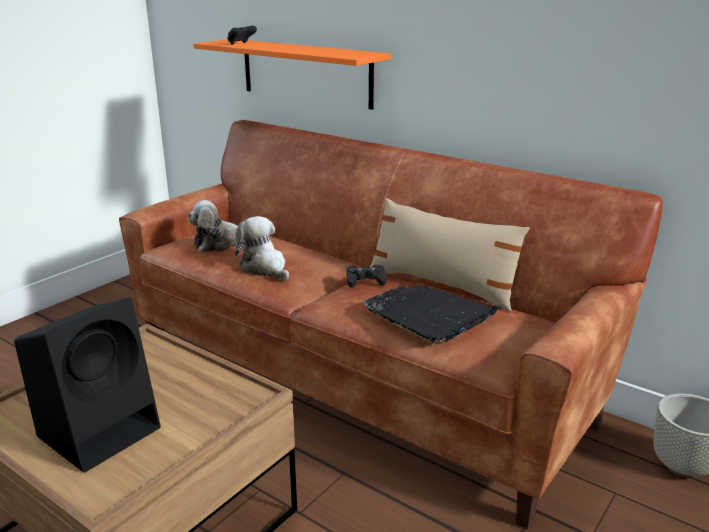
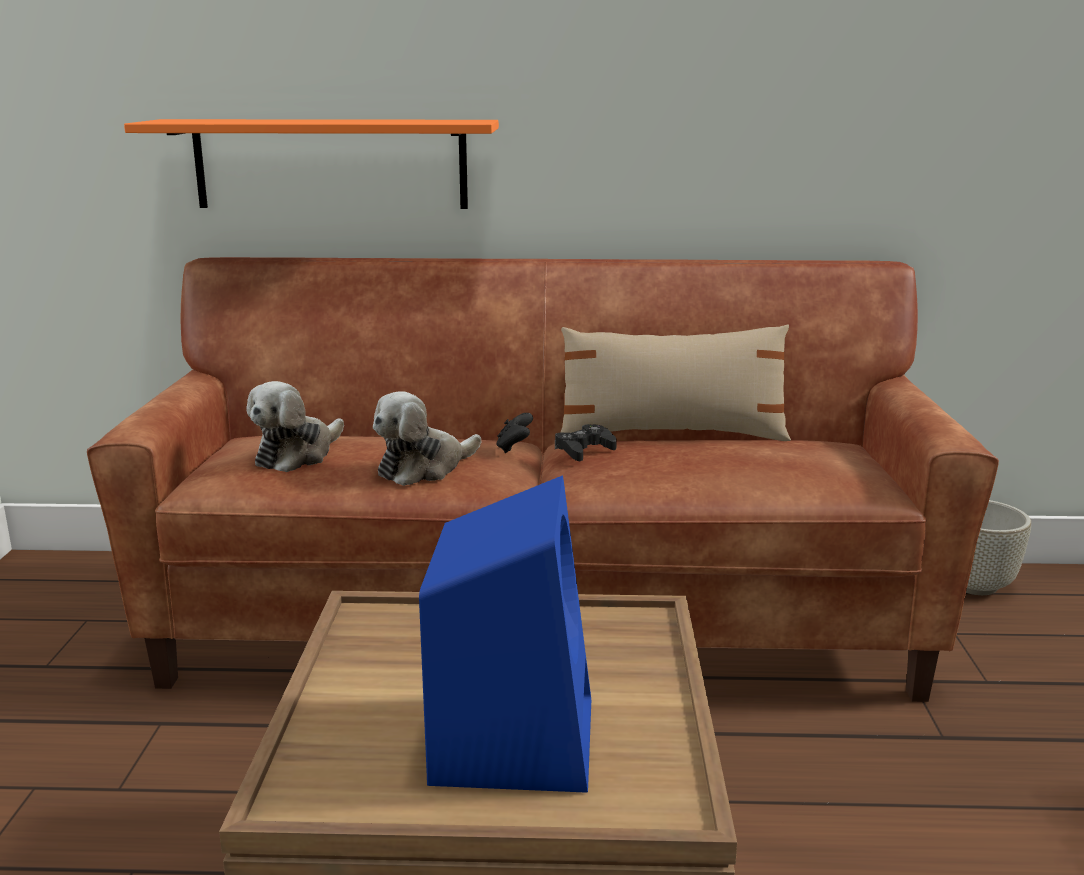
camera: 35 degrees left, 5 degrees down
(101, 430) = (513, 737): black speaker -> blue speaker
(241, 44) = (223, 121): black game controller -> black game controller (514, 448)
(264, 268) = (424, 468): plush toy -> plush toy turned 60 degrees counterclockwise
(430, 315) = (734, 462): black tray -> none

